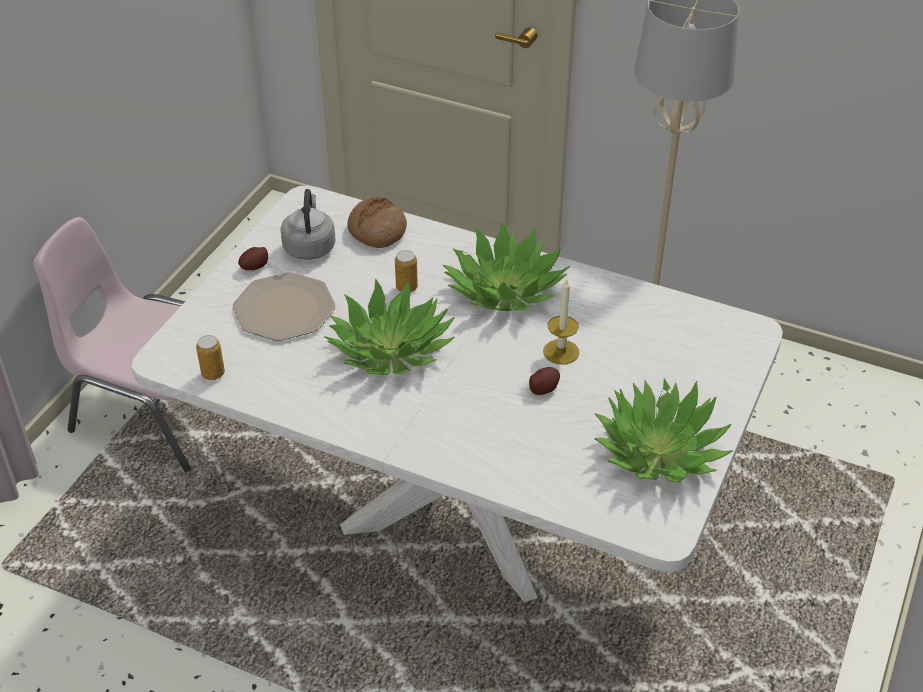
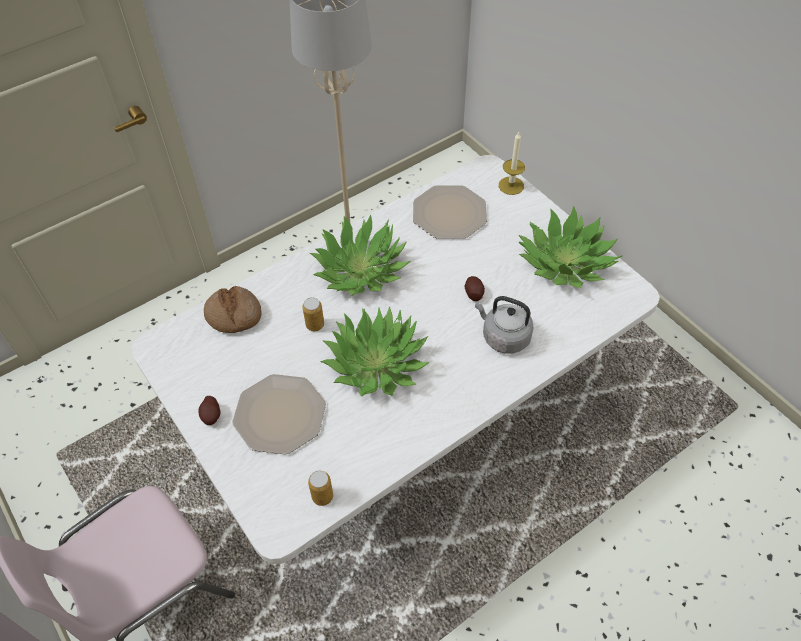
camera: 60 degrees left, 10 degrees up
(309, 246) = (217, 367): grey kettle -> grey kettle (503, 337)
(561, 352) = (445, 268): candle -> candle (511, 185)
(648, 324) = (449, 213): none -> plate

